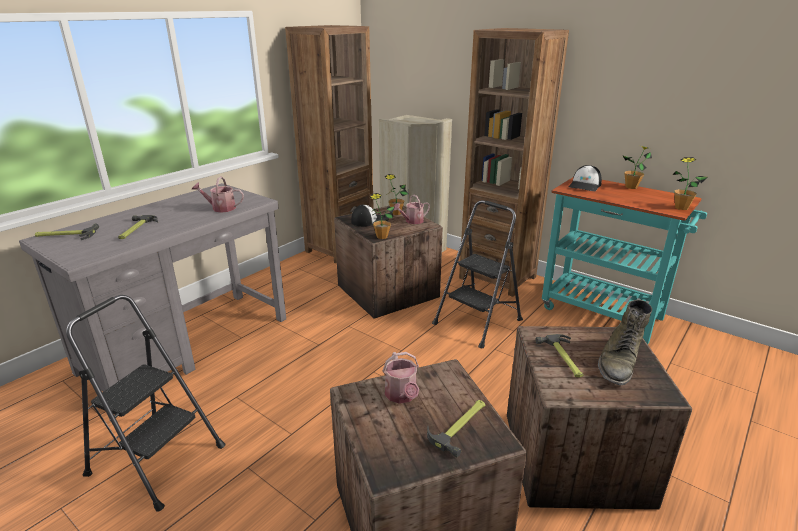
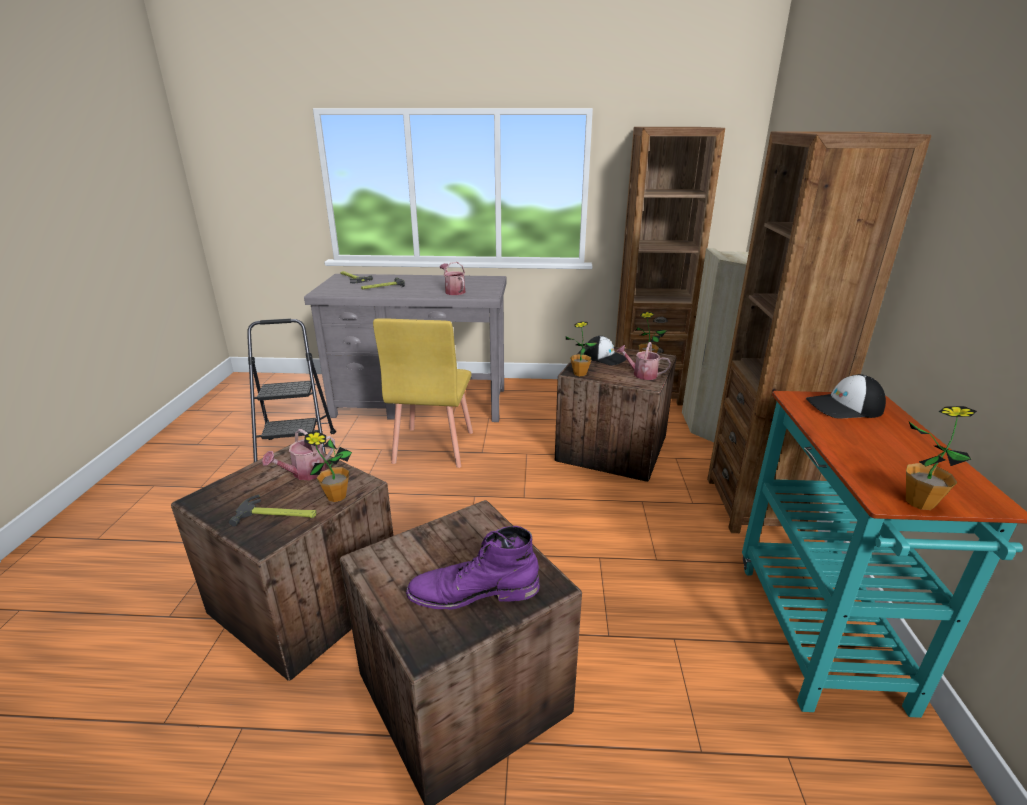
camera: 55 degrees right, 0 degrees up
(276, 366) = (433, 447): none -> yellow chair
(479, 320) = (642, 525): black step ladder -> none
(564, 358) = (443, 547): hammer -> none
(619, 361) = (473, 592): green boot -> purple boot
(631, 187) = (926, 442): potted plant -> potted plant (336, 496)

